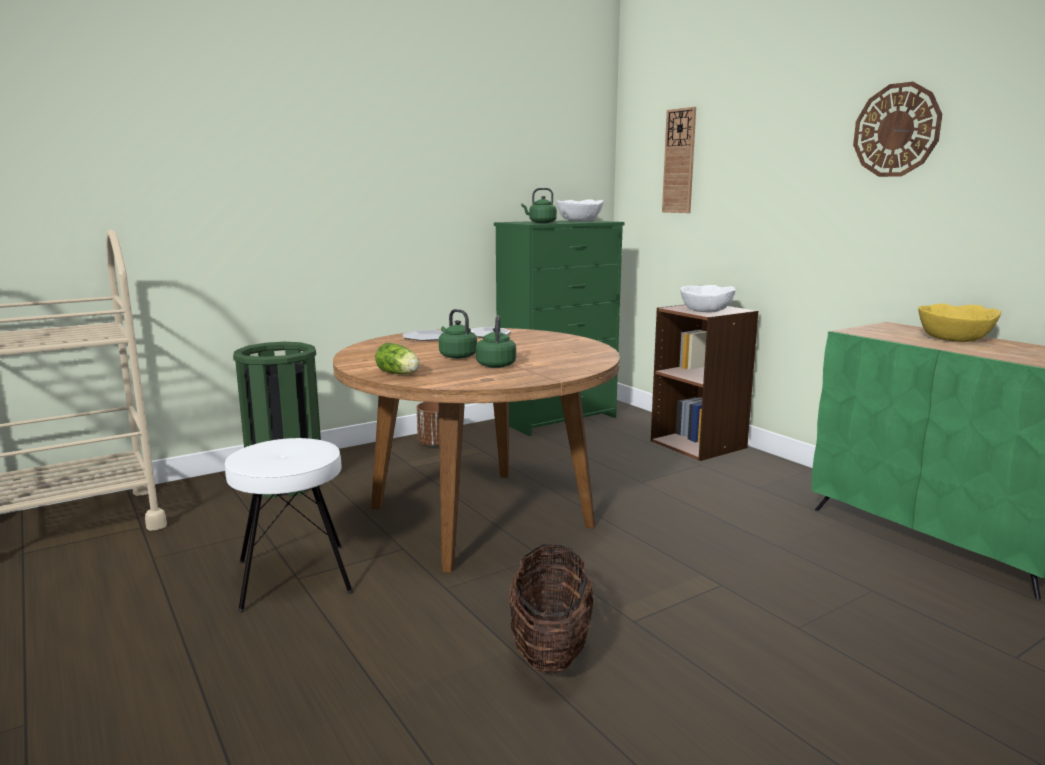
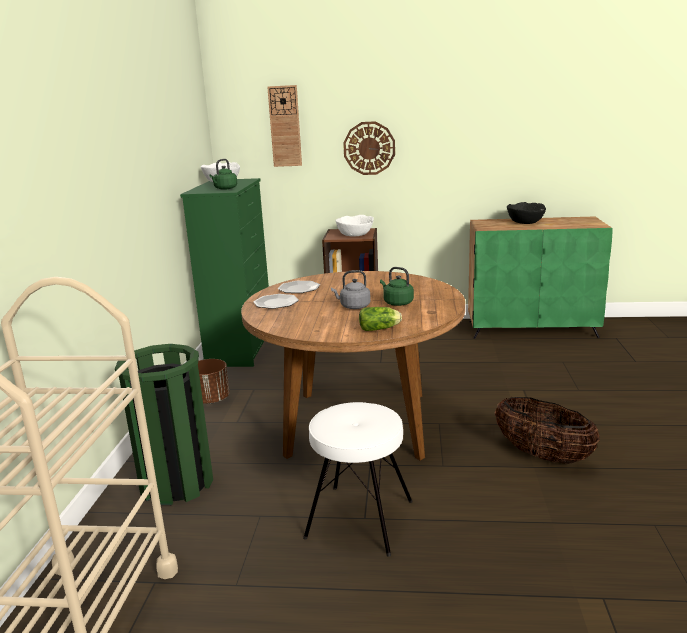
camera: 50 degrees left, 5 degrees up
(456, 356) = (353, 307): green kettle -> grey kettle
(896, 130) = (460, 106): wall clock -> wall clock (369, 148)
(954, 339) = (525, 222): yellow bowl -> black bowl

